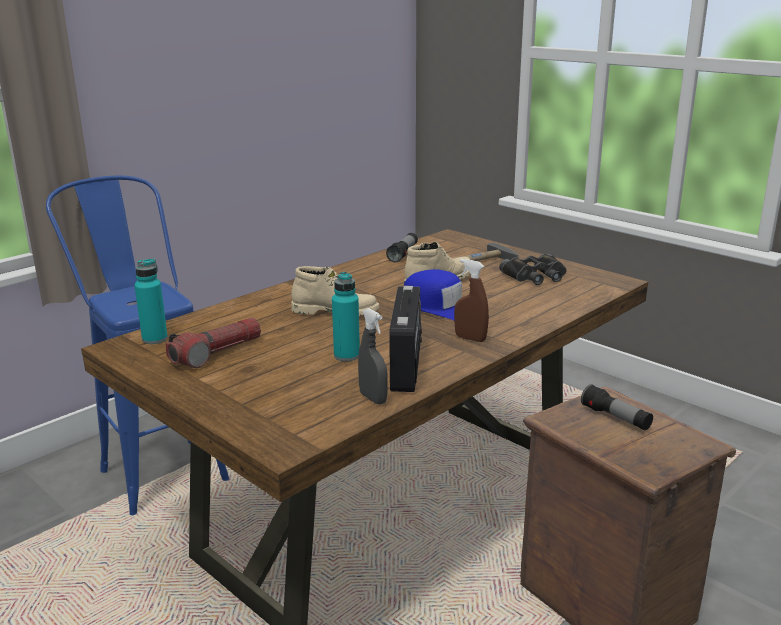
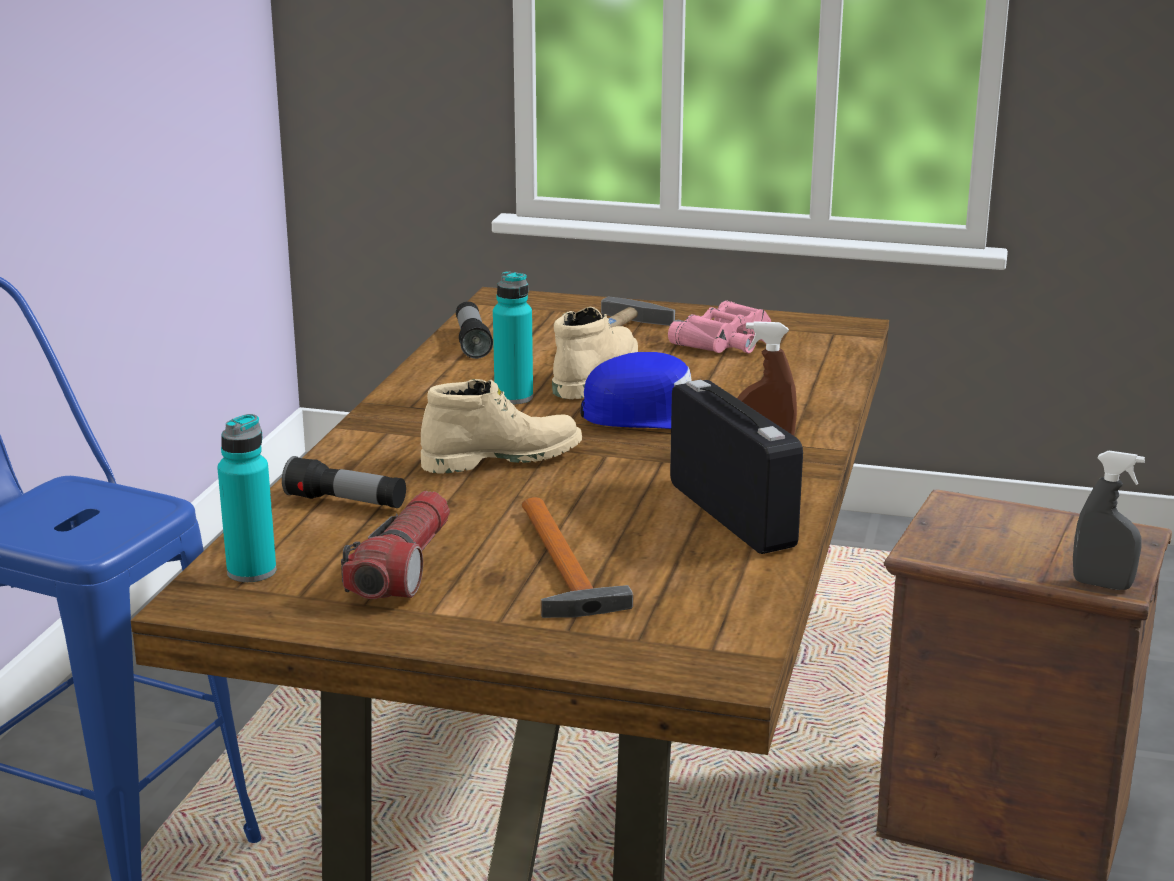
camera: 30 degrees left, 0 degrees up
(286, 371) = (562, 566): none -> hammer
(347, 356) = (620, 520): turquoise bottle -> turquoise bottle (513, 397)
(373, 398) = (750, 570): grey spray bottle -> grey spray bottle (1102, 585)
(536, 276) = (728, 340): black binoculars -> pink binoculars
(615, 418) = (1001, 528): flashlight -> flashlight (346, 502)

